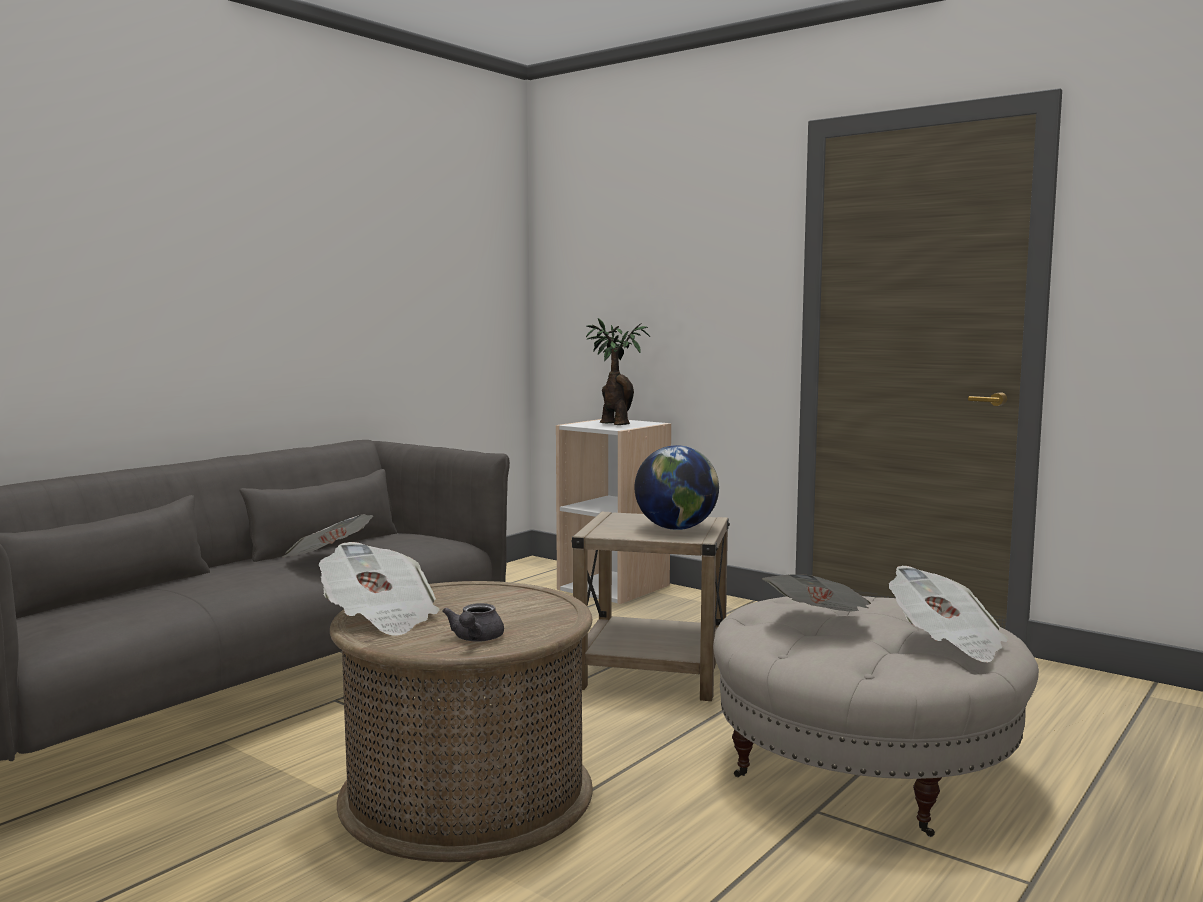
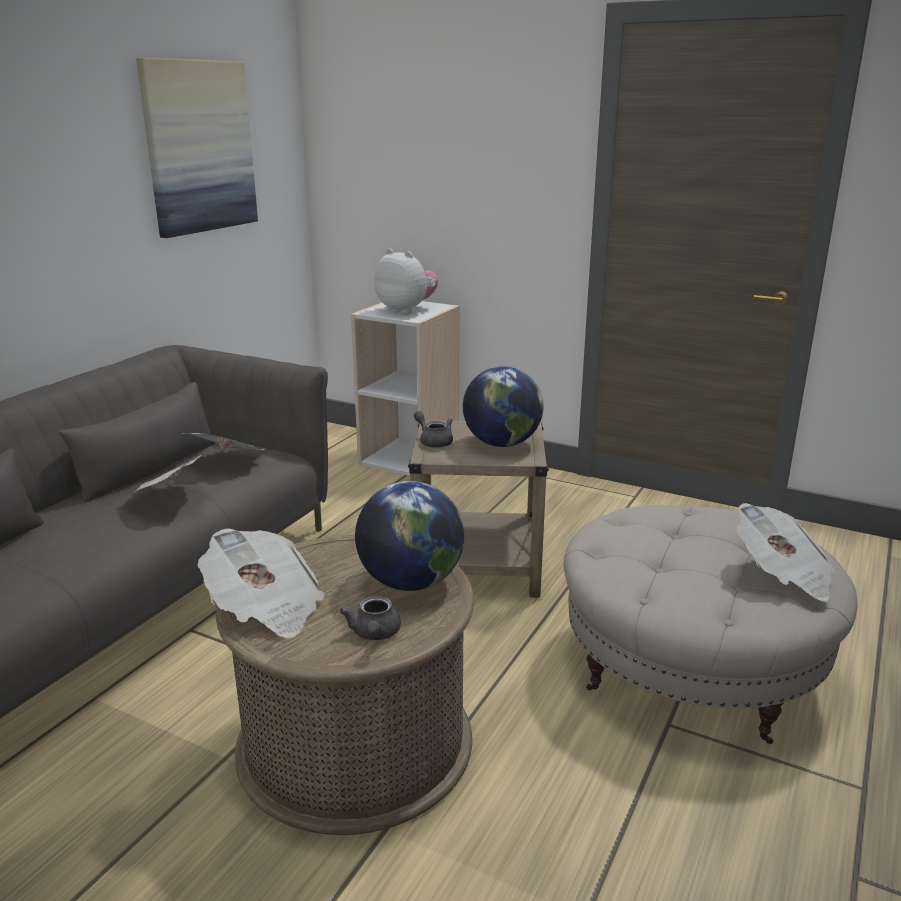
camera: 10 degrees left, 15 degrees up
(420, 261) = (199, 147): none -> picture
(531, 611) = (410, 582): none -> globe
(605, 524) = (434, 441): none -> grey teapot
(614, 424) = (406, 310): potted plant -> plush toy
(819, 622) = (663, 555): newspaper -> newspaper (230, 462)

